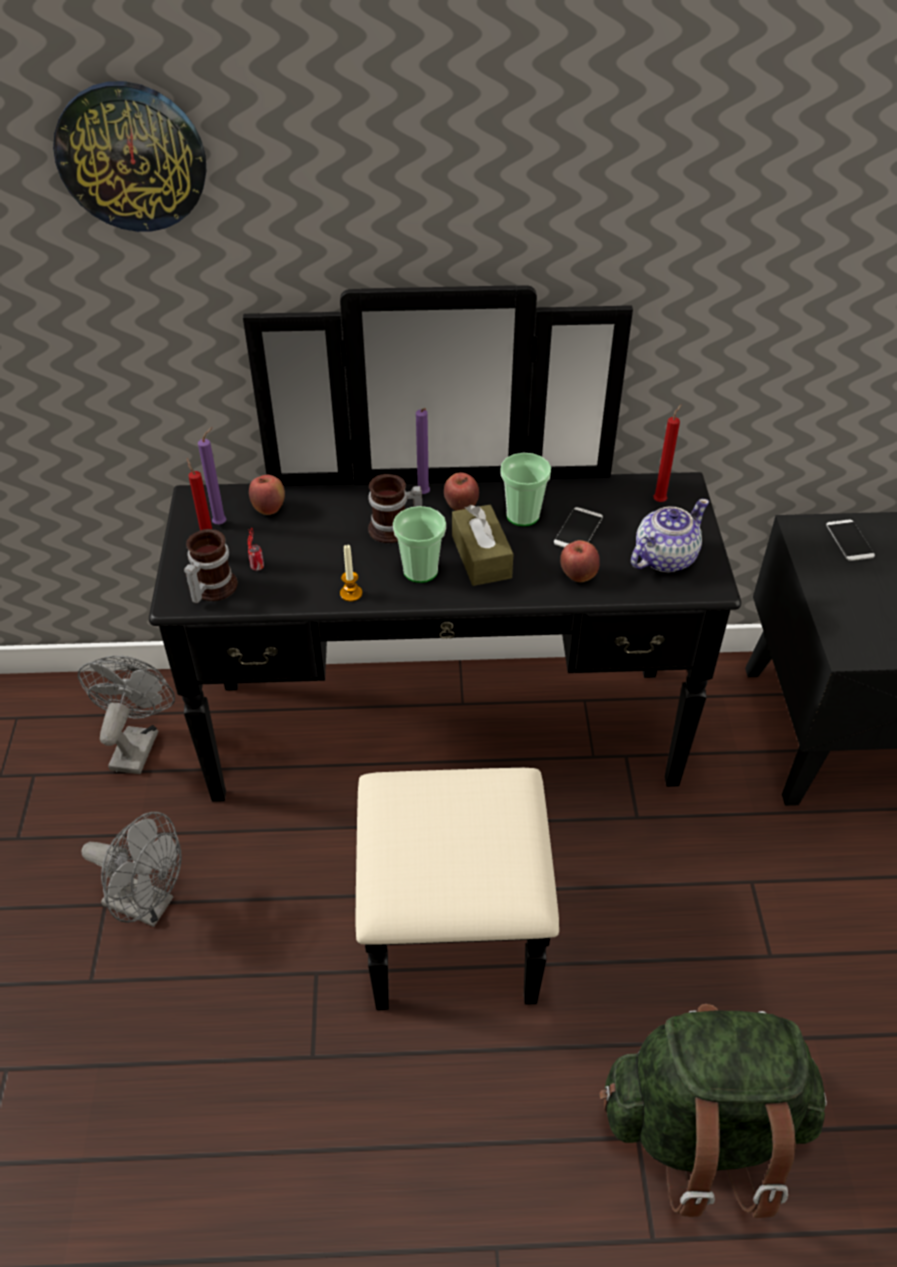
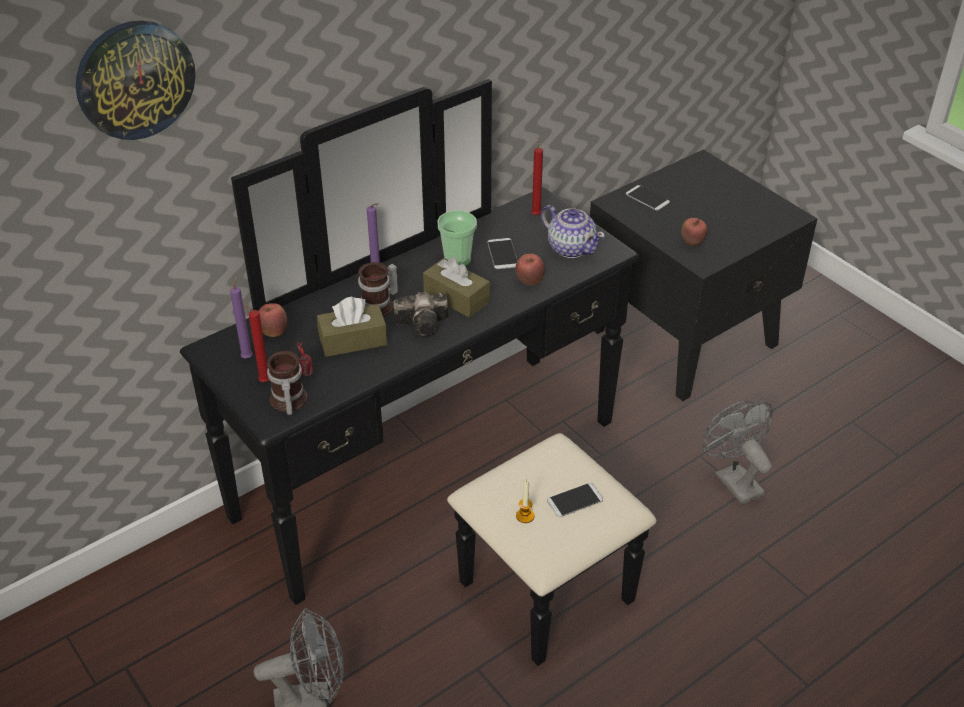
camera: 35 degrees left, 5 degrees down
(137, 743) = (194, 598): grey fan -> grey fan (733, 480)
(333, 554) = (353, 340): none -> brown tissue box
(351, 593) = (392, 359): candle -> candle (525, 516)
(420, 570) = (425, 324): cup -> camera
(461, 507) = (411, 272): apple -> apple (692, 243)
(473, 857) = (574, 500): none -> phone
(664, 558) = (571, 248): teapot -> teapot turned 120 degrees clockwise
(702, 1129) = (785, 610): green backpack -> none

